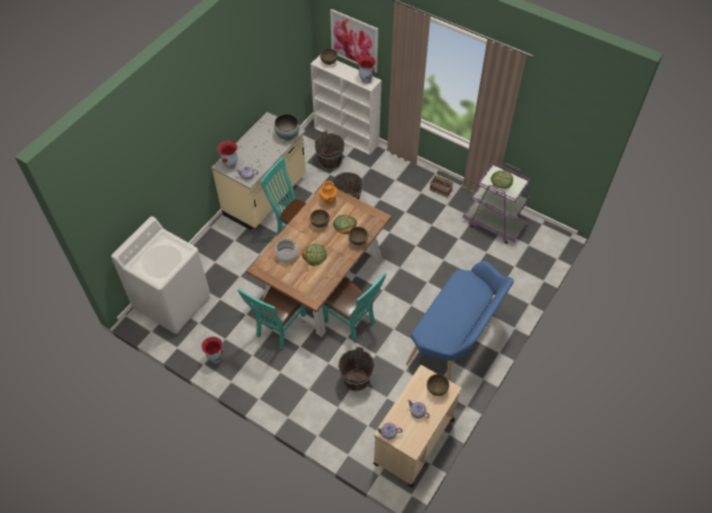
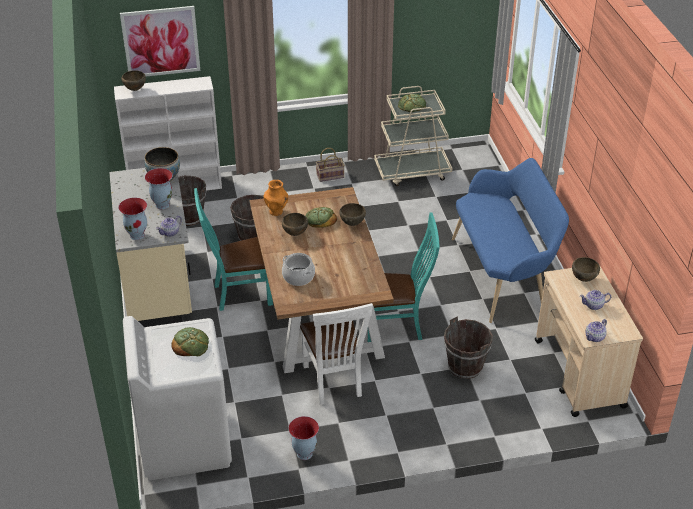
camera: 45 degrees left, 15 degrees down
(278, 330) = (334, 383): turquoise chair -> white chair
(315, 255) = (327, 259): bread -> bread (190, 344)
(366, 80) = (195, 83): vase -> vase (162, 204)
(494, 223) = (412, 172): purple cart -> beige cart

